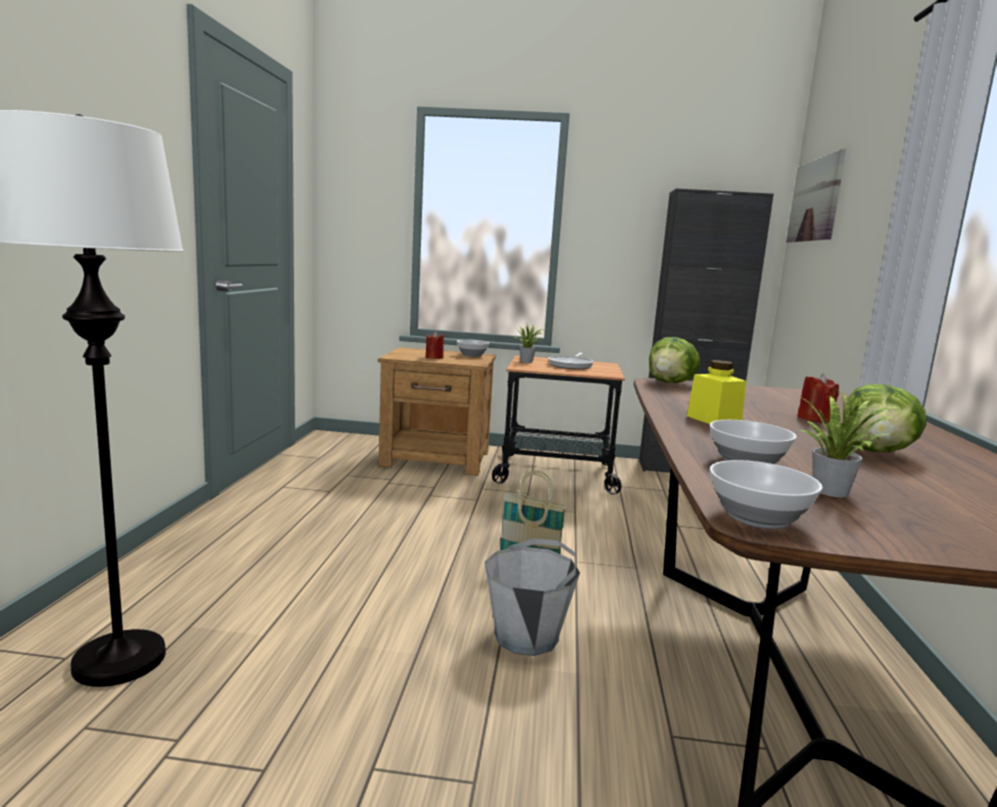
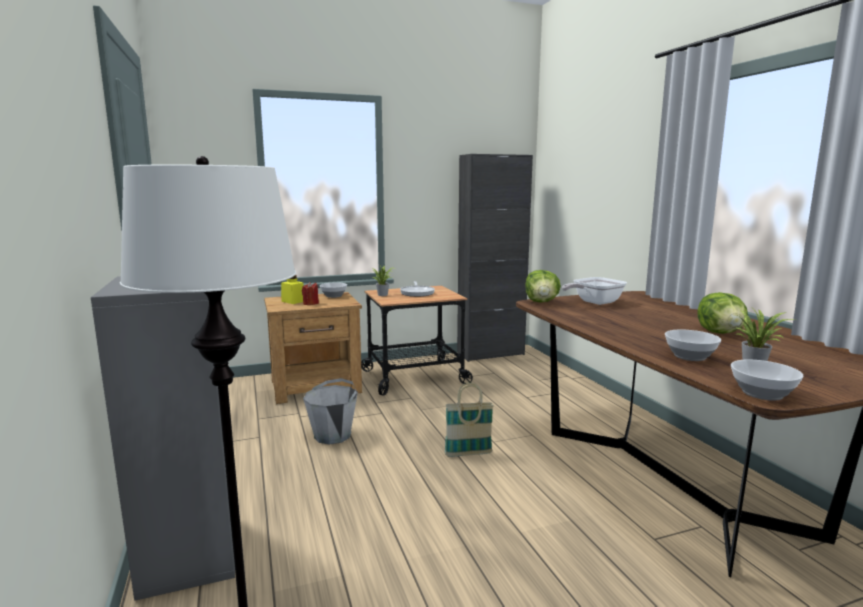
camera: 25 degrees left, 0 degrees up
(161, 570) = (189, 553): none -> grey bookcase
(527, 636) = (519, 506): grey bucket -> grey bucket (333, 435)
(714, 420) = (618, 328): yellow jar -> yellow jar (293, 301)
(747, 394) = (594, 302): none -> frying pan
(814, 419) = (656, 315): red candle -> none
(815, 200) = (562, 159): picture -> none

